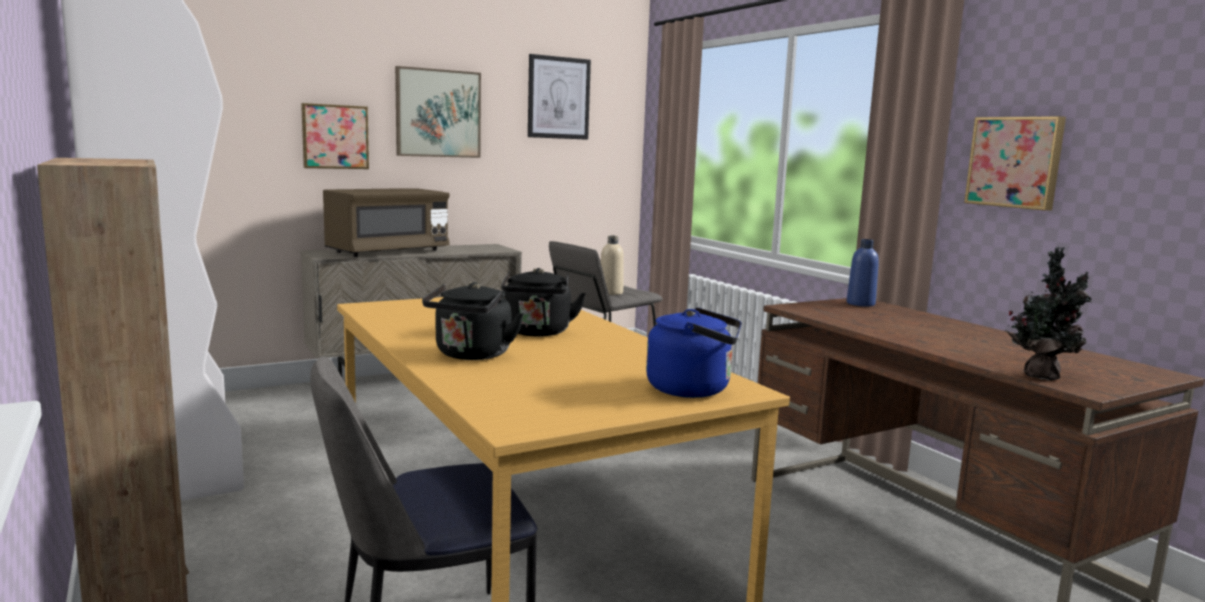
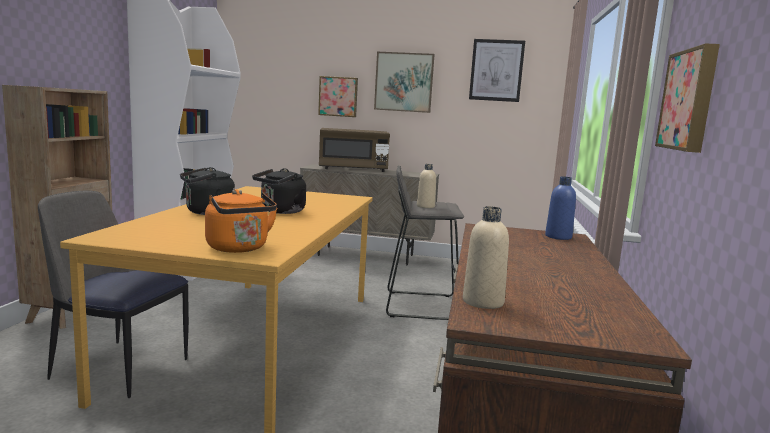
camera: 40 degrees right, 0 degrees up
(693, 389) = (239, 248): blue kettle -> orange kettle
(1041, 376) = (483, 302): potted plant -> beige bottle

